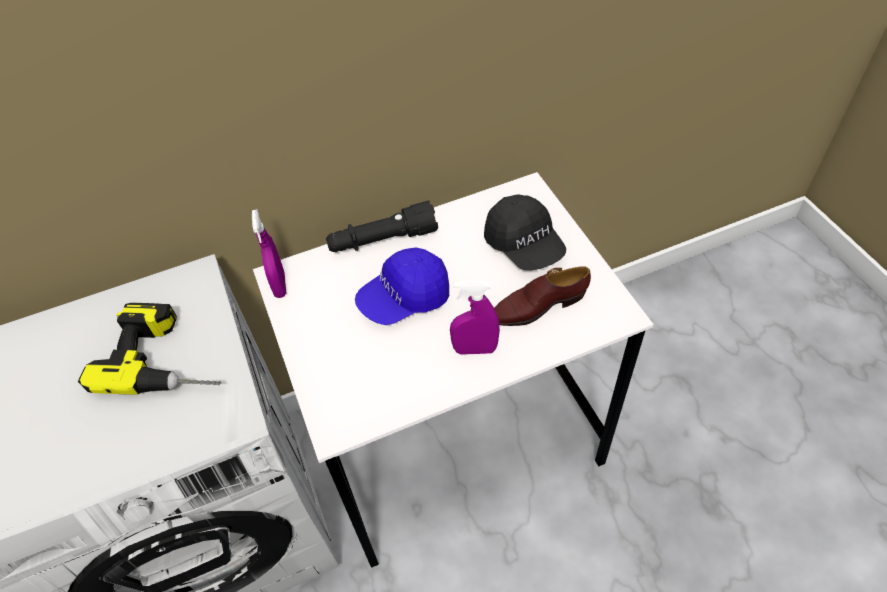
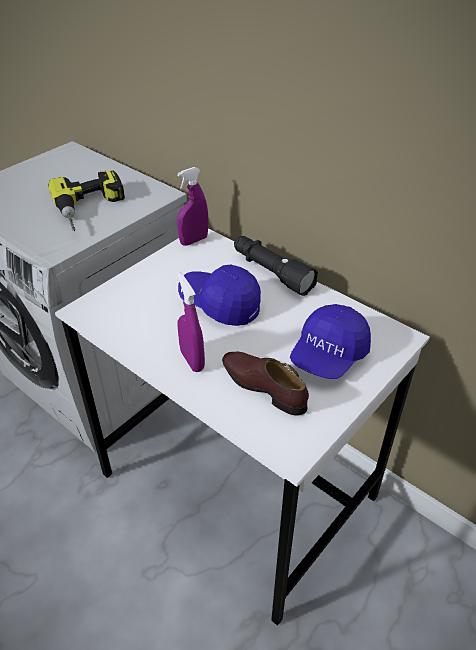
camera: 60 degrees right, 10 degrees down
(524, 245) = (328, 356): black cap -> blue cap

